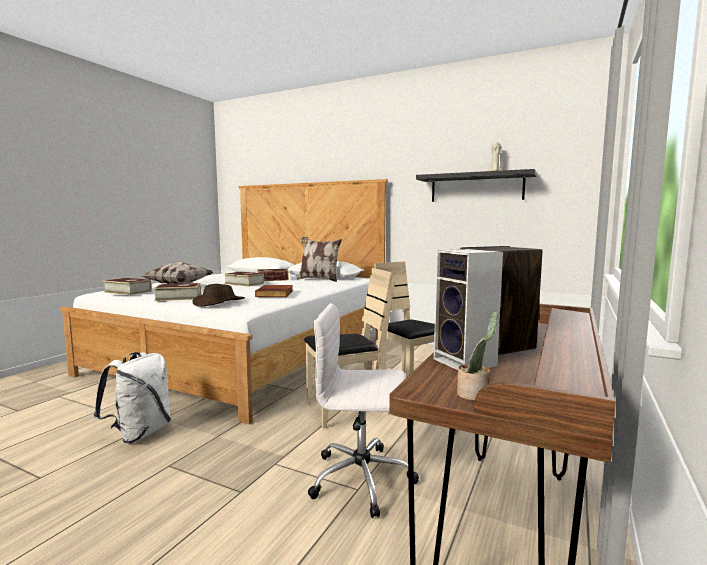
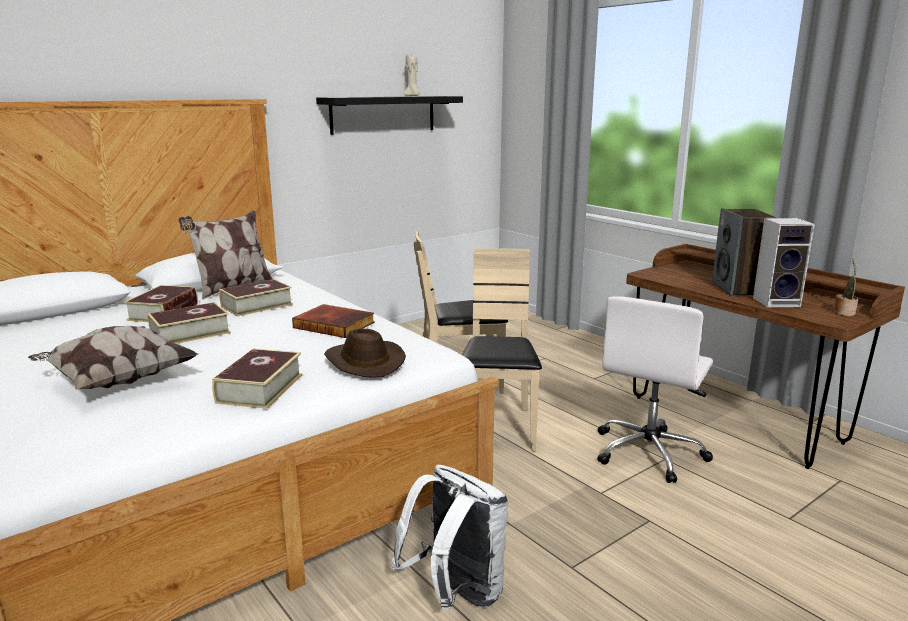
camera: 65 degrees left, 10 degrees up
(128, 291) = (116, 430): book -> book (256, 305)

